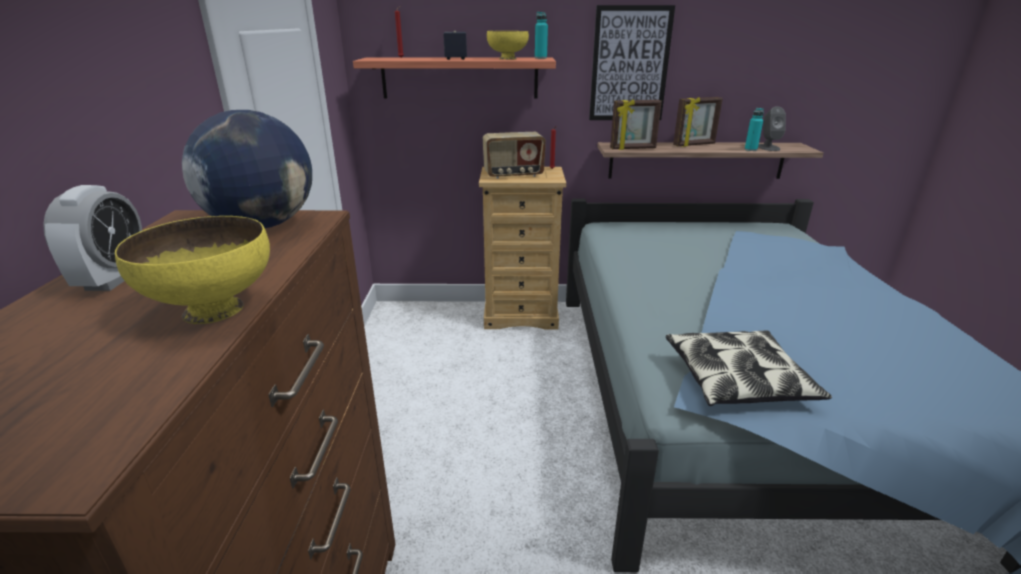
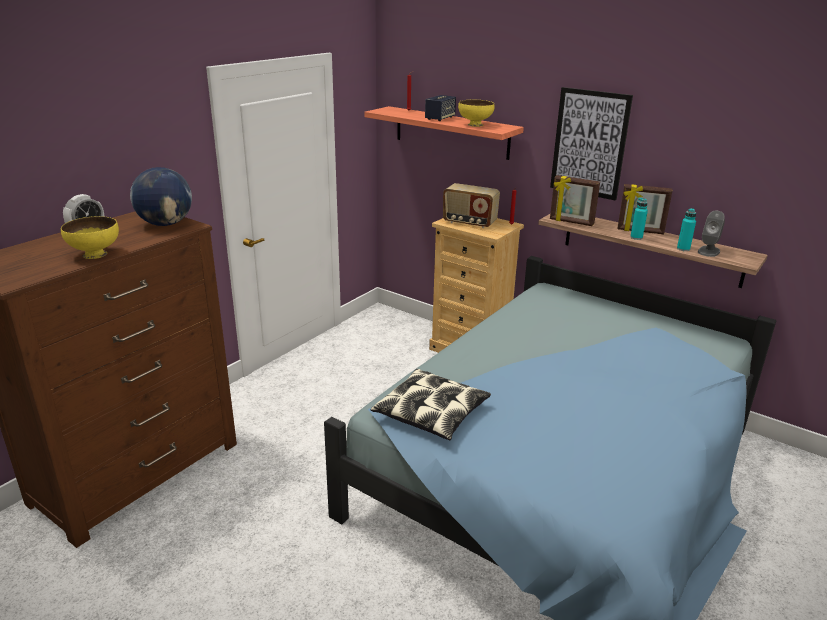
camera: 35 degrees right, 0 degrees up
(540, 58) = (506, 127): turquoise bottle -> turquoise bottle (636, 237)

